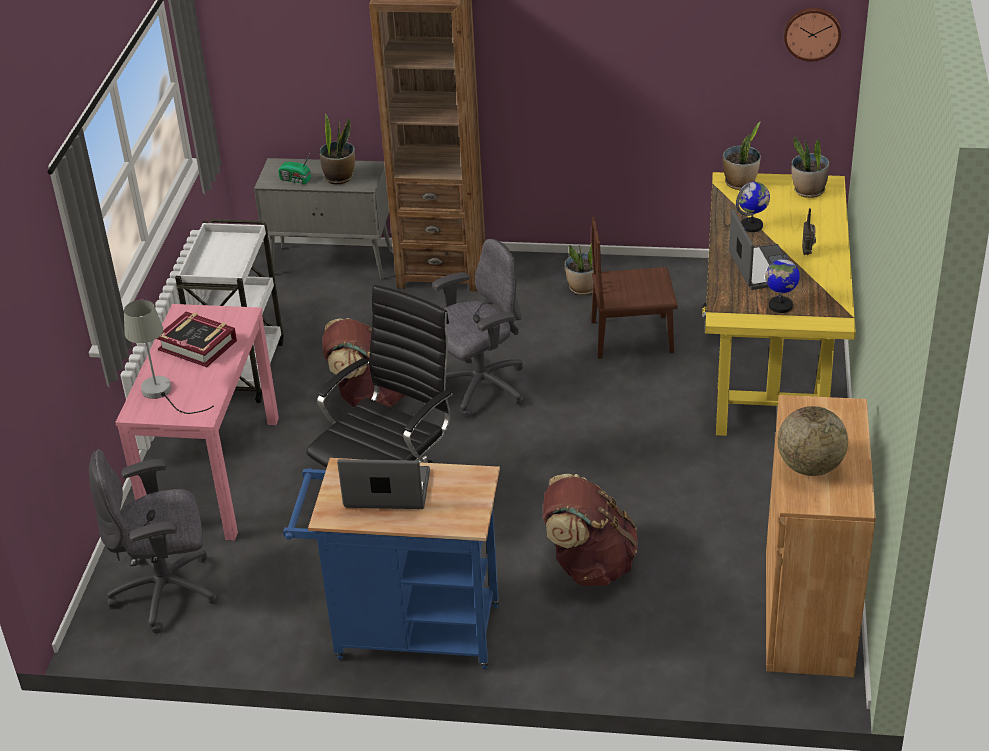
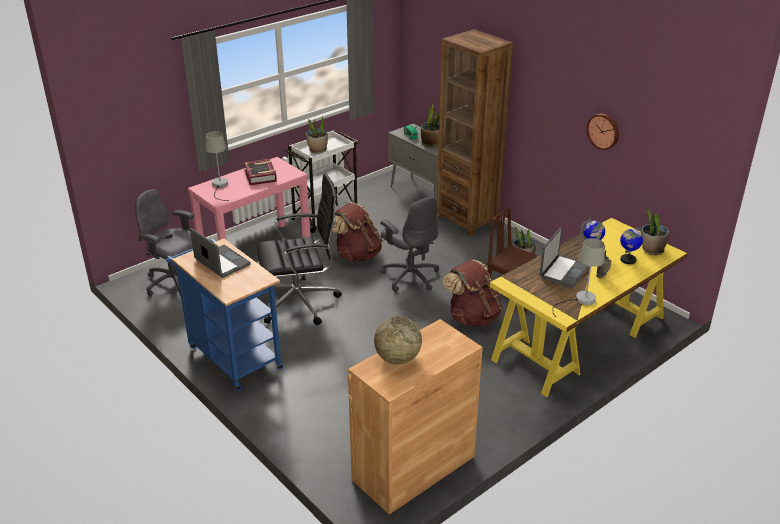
camera: 40 degrees right, 5 degrees down
(480, 388) = (410, 276): grey office chair -> grey office chair turned 45 degrees clockwise
(589, 565) = (344, 378): brown backpack -> brown backpack (472, 317)
(740, 183) = (618, 229): potted plant -> potted plant (317, 150)
(780, 306) = (544, 293): globe -> globe (628, 260)
(812, 33) = (692, 146): wall clock -> wall clock (603, 131)
(825, 294) = (580, 301): none -> grey table lamp

